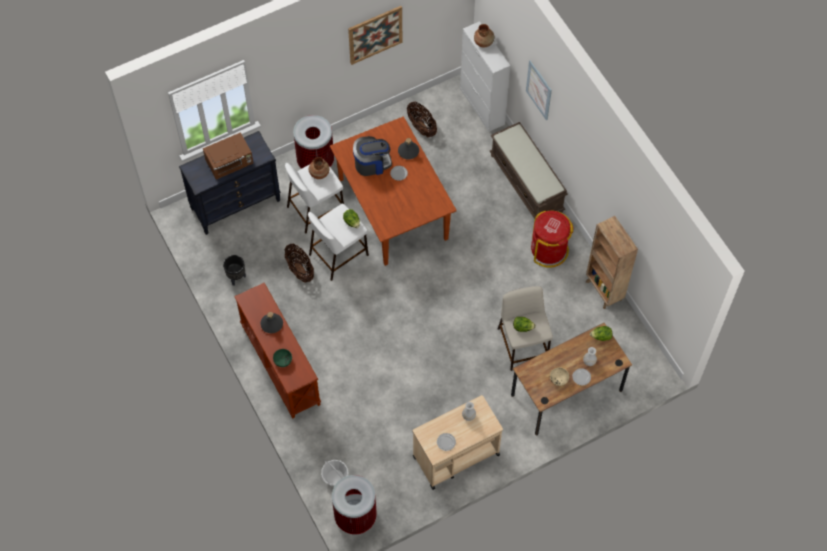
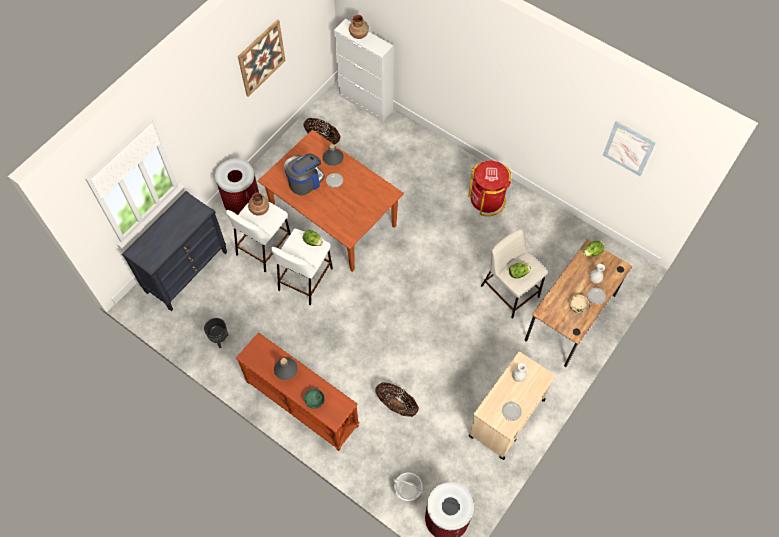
camera: 25 degrees left, 0 degrees up
(230, 163) = (172, 232): brown microwave -> none
(300, 269) = (276, 307): basket -> basket (396, 404)
(527, 183) = (438, 151): brown bench -> none
(539, 90) = (434, 54): picture -> picture (628, 148)
(604, 291) = (552, 216): brown bookcase -> none

